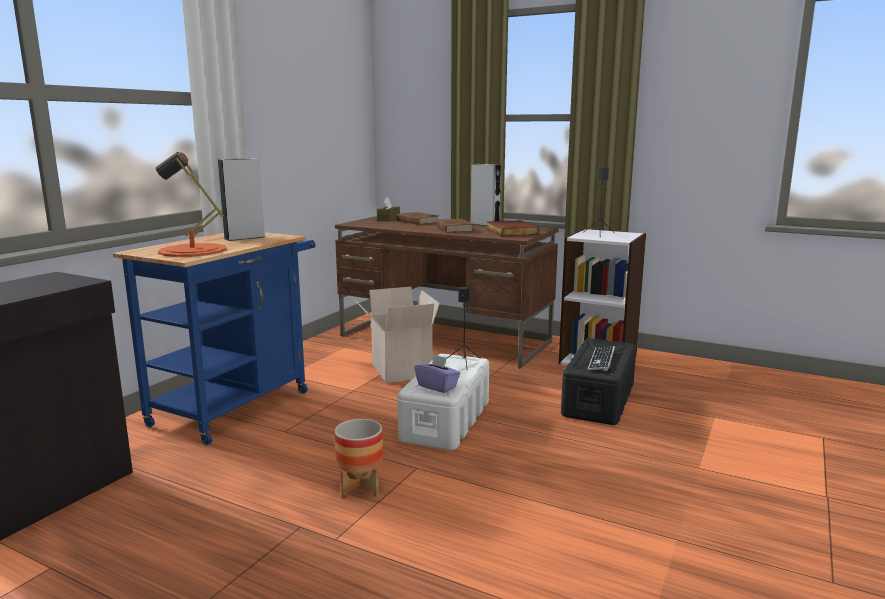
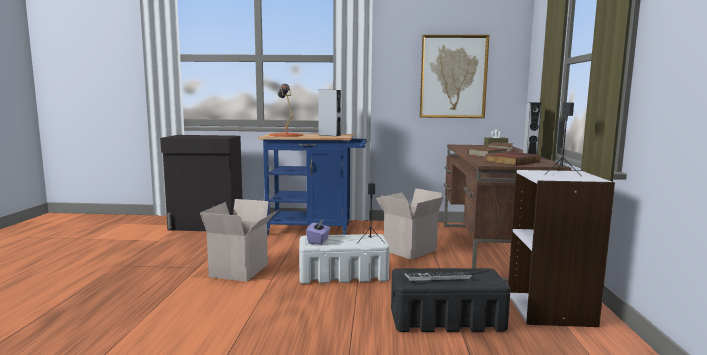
camera: 65 degrees right, 5 degrees down
(316, 129) = (453, 77): none -> picture
(360, 488) = (240, 271): planter -> cardboard box

